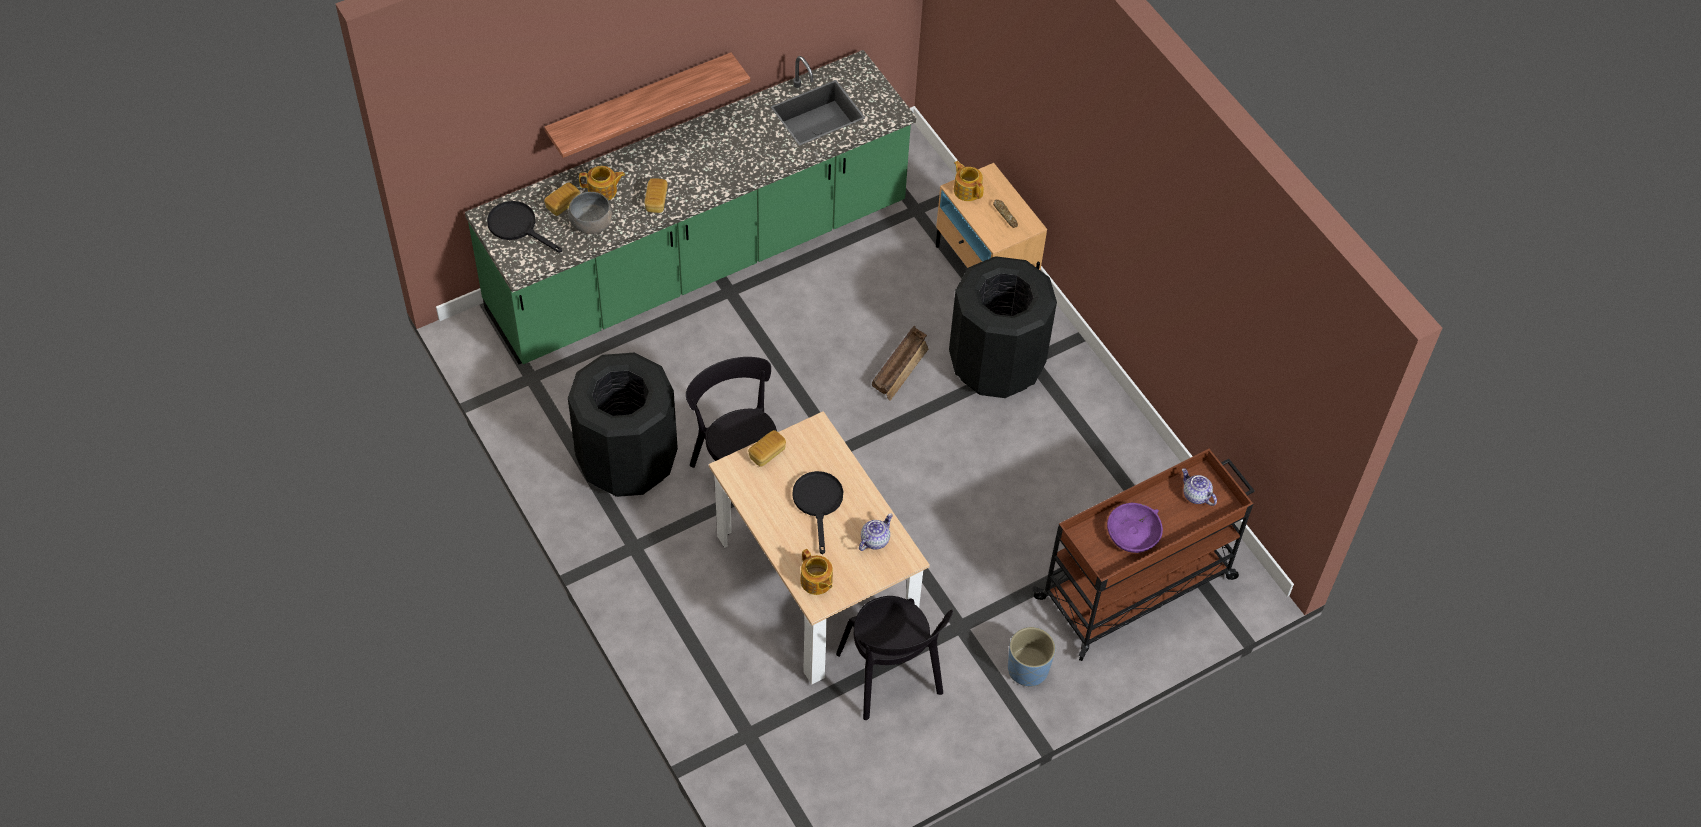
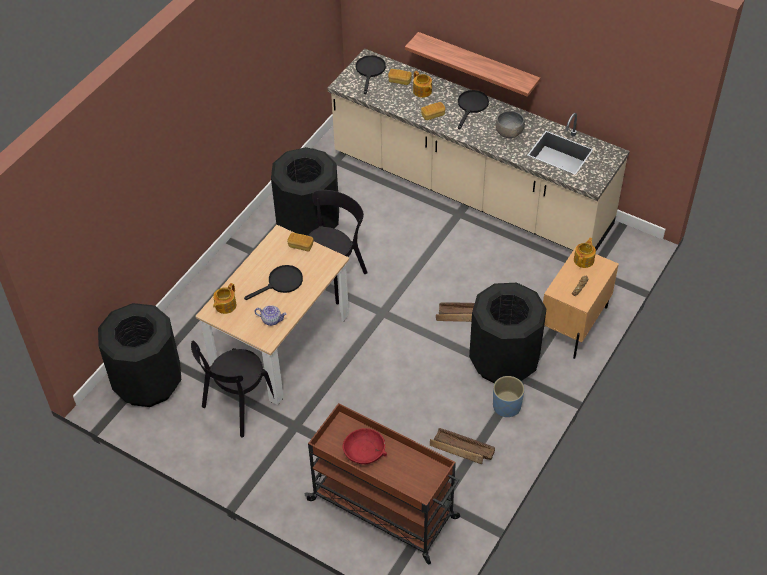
camera: 65 degrees right, 5 degrees down
(591, 224) = (395, 97): grey bowl -> grey bowl (509, 132)
(671, 155) = (471, 106): none -> black frying pan
(699, 260) = (470, 190): green counter -> beige counter
(783, 769) = (147, 382): none -> black trash can
(1028, 669) = (285, 474): blue planter -> blue planter (506, 406)
(1098, 469) = (462, 449): none -> crate
(1133, 533) = (364, 451): purple bowl -> red bowl
(1195, 495) = (419, 474): teapot -> none

